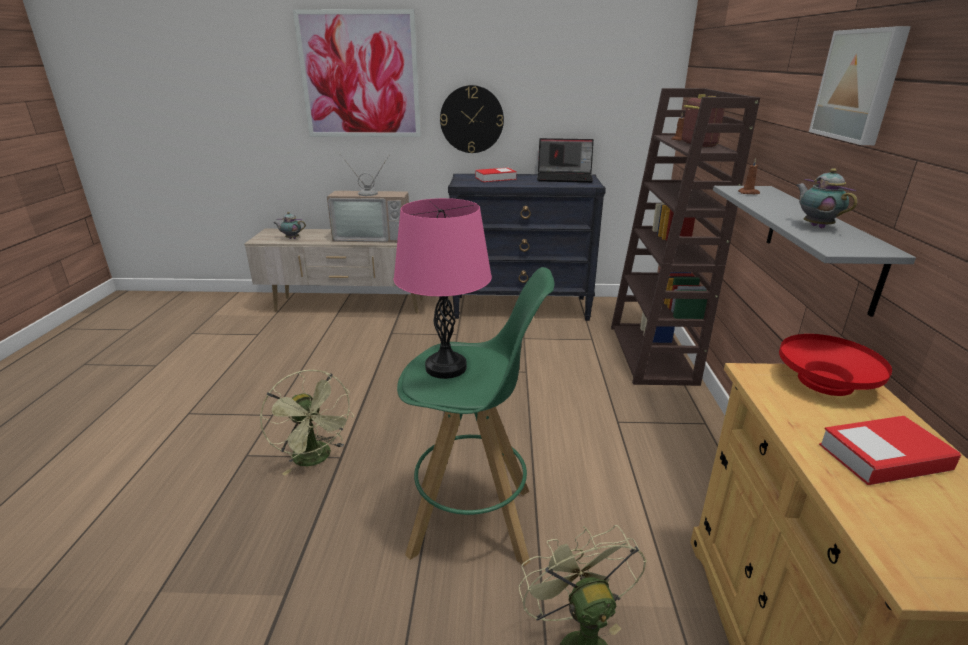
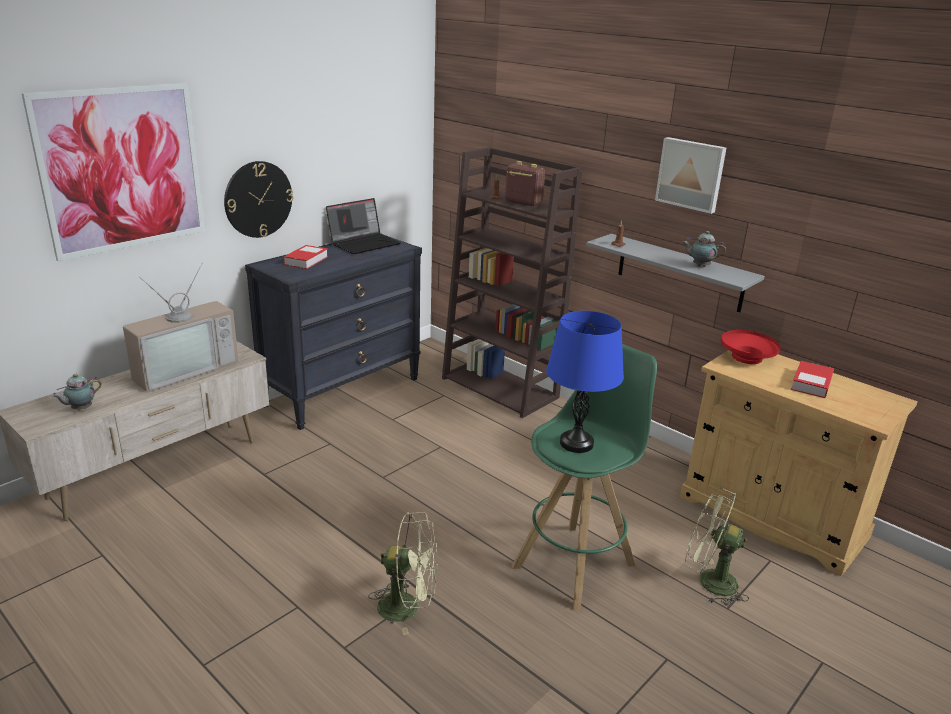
camera: 50 degrees left, 0 degrees up
(446, 367) = (576, 443): pink table lamp -> blue table lamp

